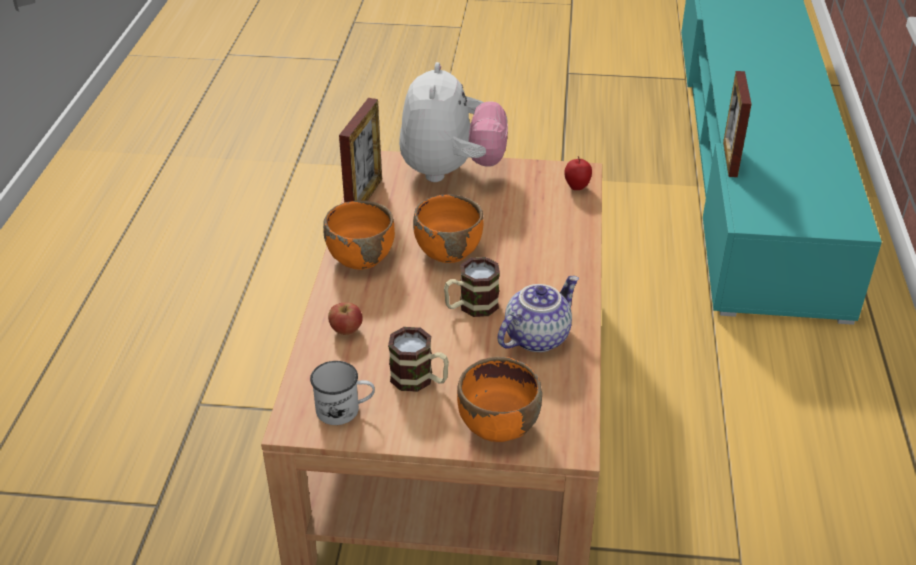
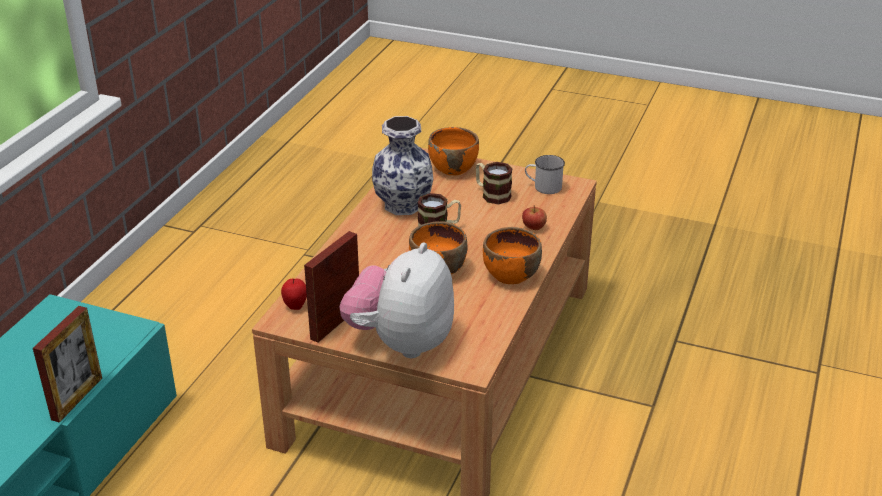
camera: 165 degrees left, 5 degrees down
(364, 197) = (494, 328): picture frame -> picture frame (335, 322)
(536, 337) = (404, 205): teapot -> vase

